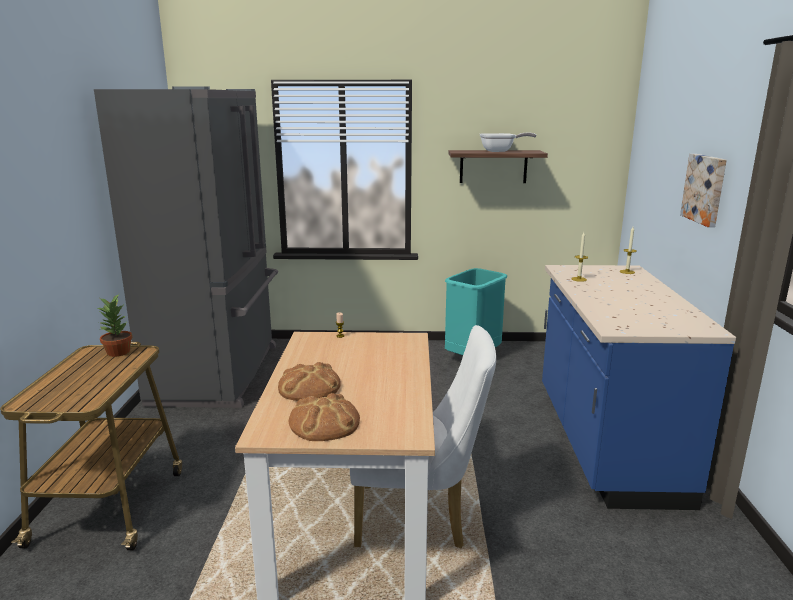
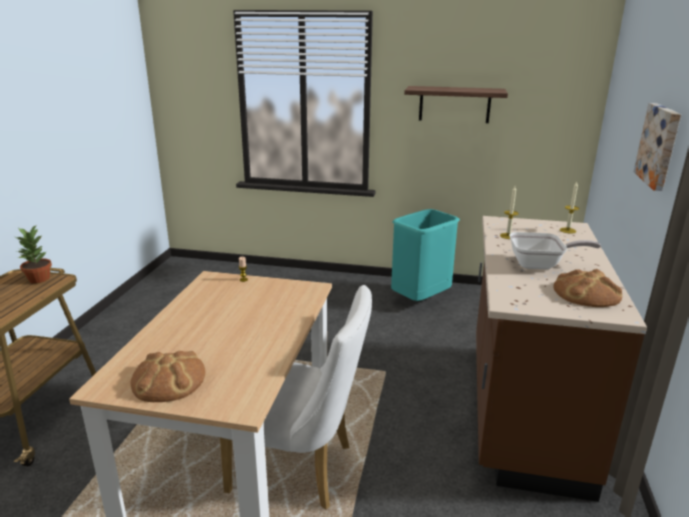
camera: 10 degrees right, 5 degrees up
(220, 373) = (176, 294): grey fridge -> none
(309, 387) = (179, 336): bread -> bread (586, 293)
(500, 151) = (460, 89): frying pan -> frying pan (540, 265)
(604, 443) = (521, 410): blue counter -> brown counter

